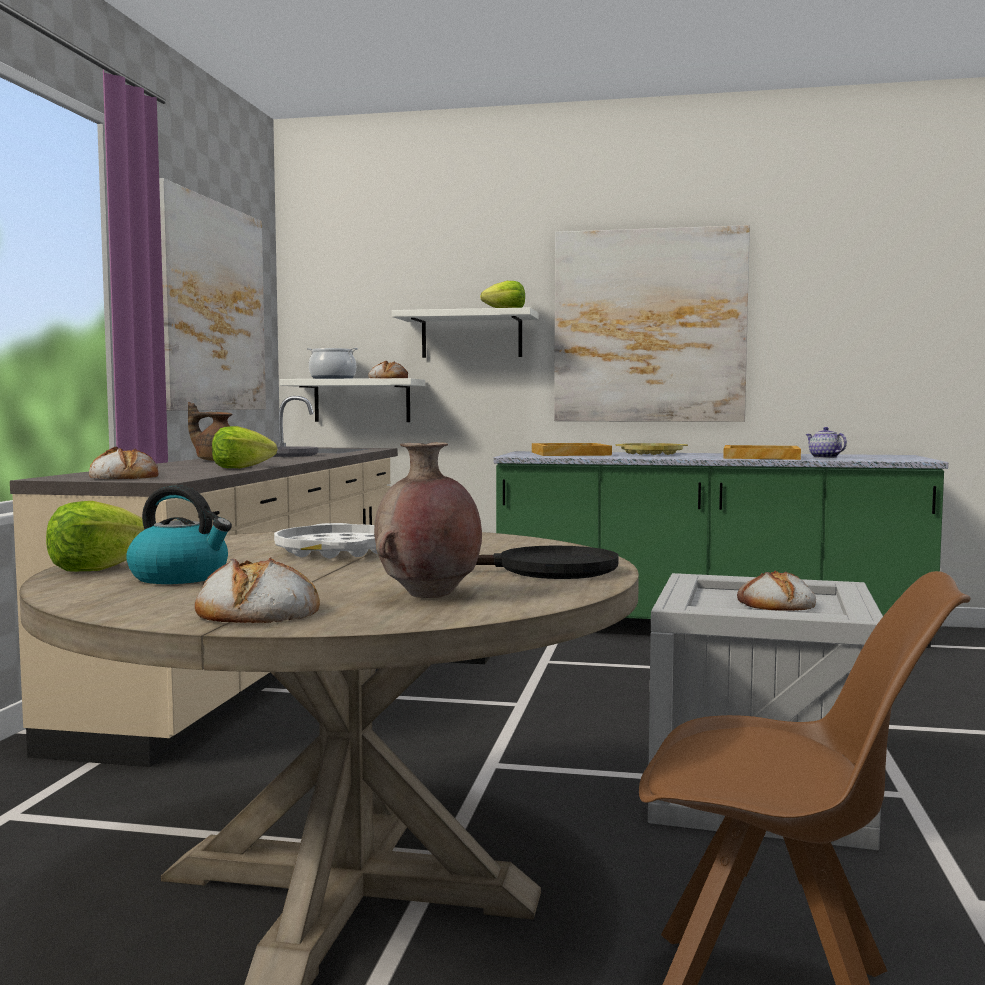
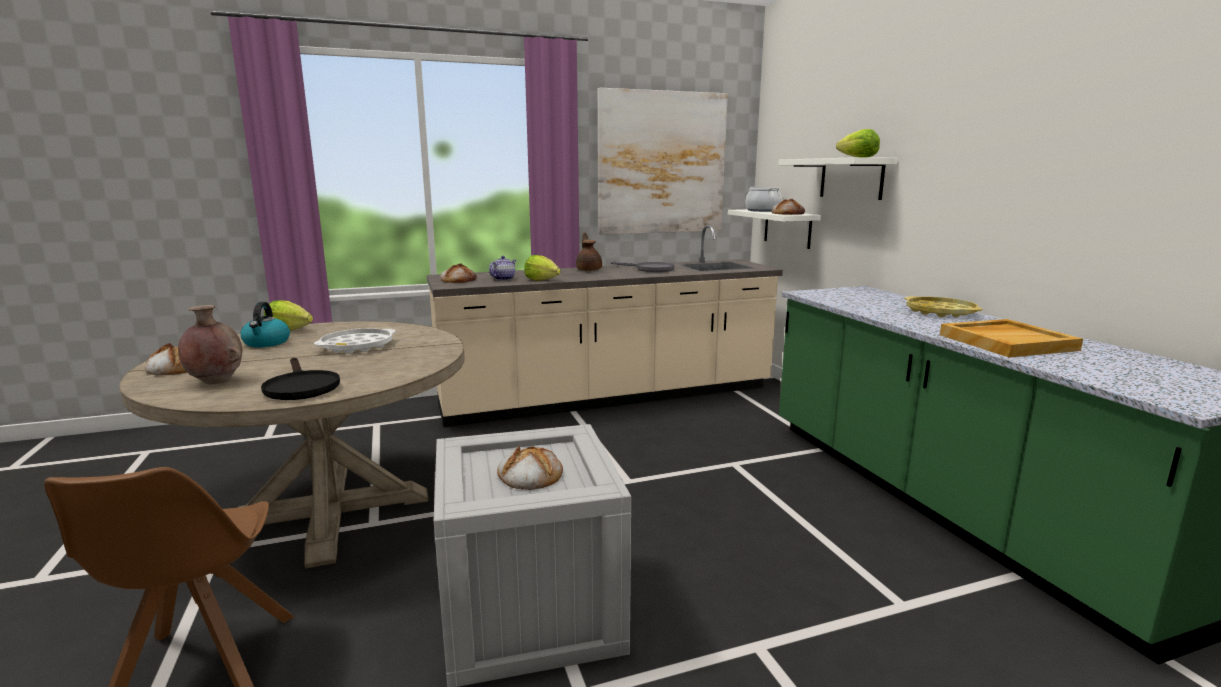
camera: 60 degrees right, 10 degrees up
(571, 454) = (868, 298): beige tray -> none
(649, 326) = (987, 173): picture -> none
(824, 457) = (1078, 362): teapot -> teapot (503, 279)

